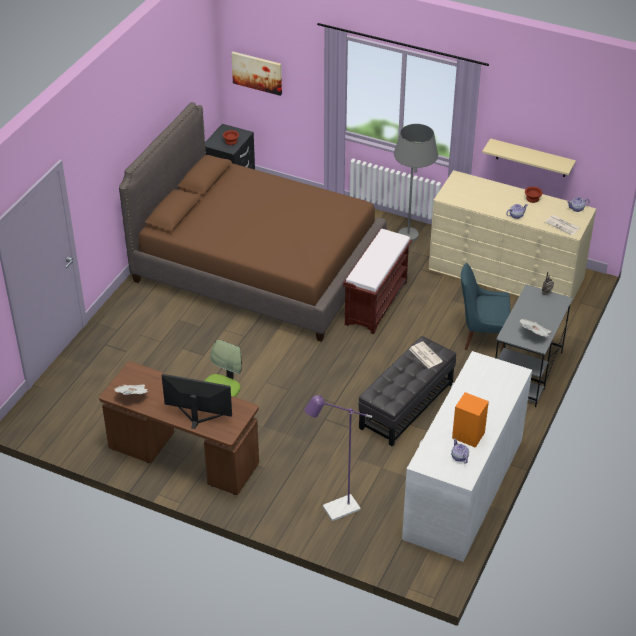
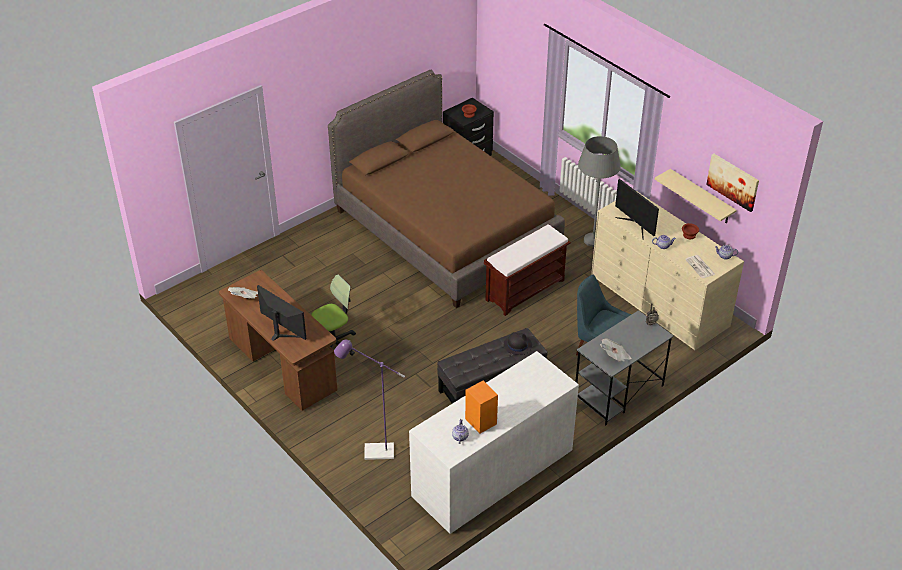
camera: 25 degrees right, 0 degrees up
(257, 72) = (502, 58): picture -> picture (733, 181)
(425, 355) = (517, 345): newspaper -> black hat
(478, 203) = (636, 225): none -> monitor

